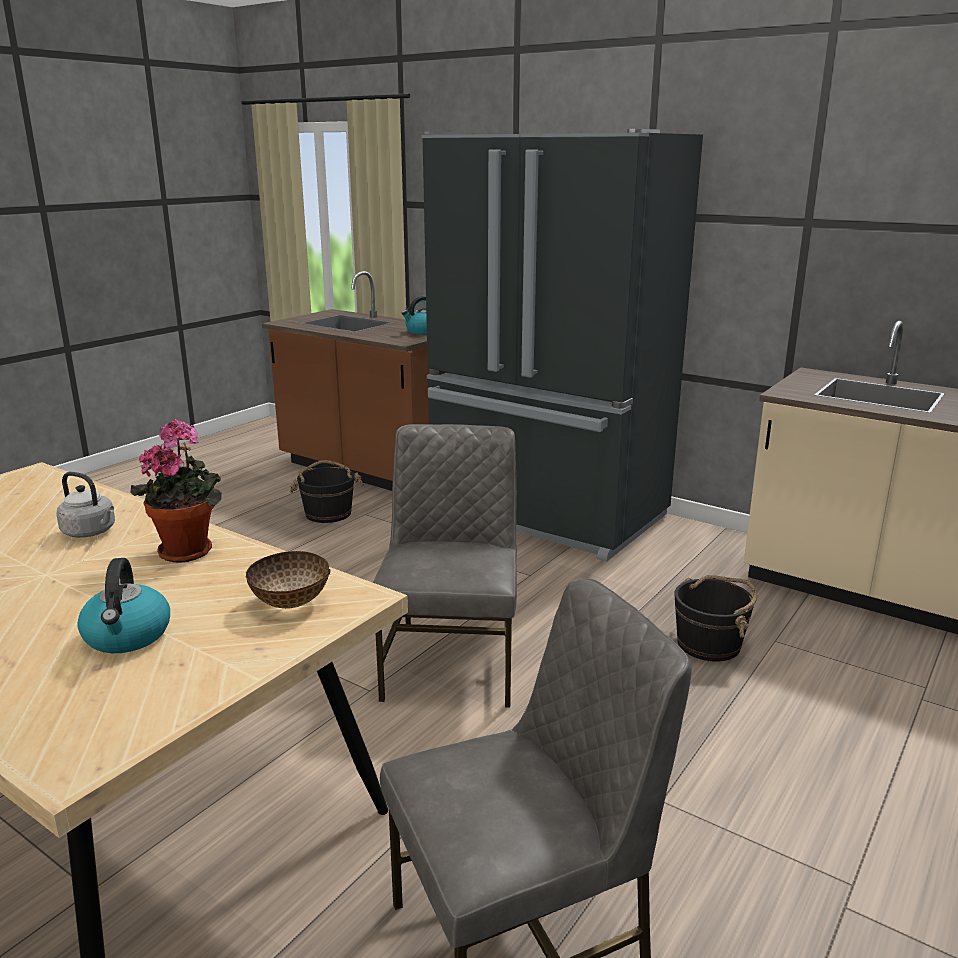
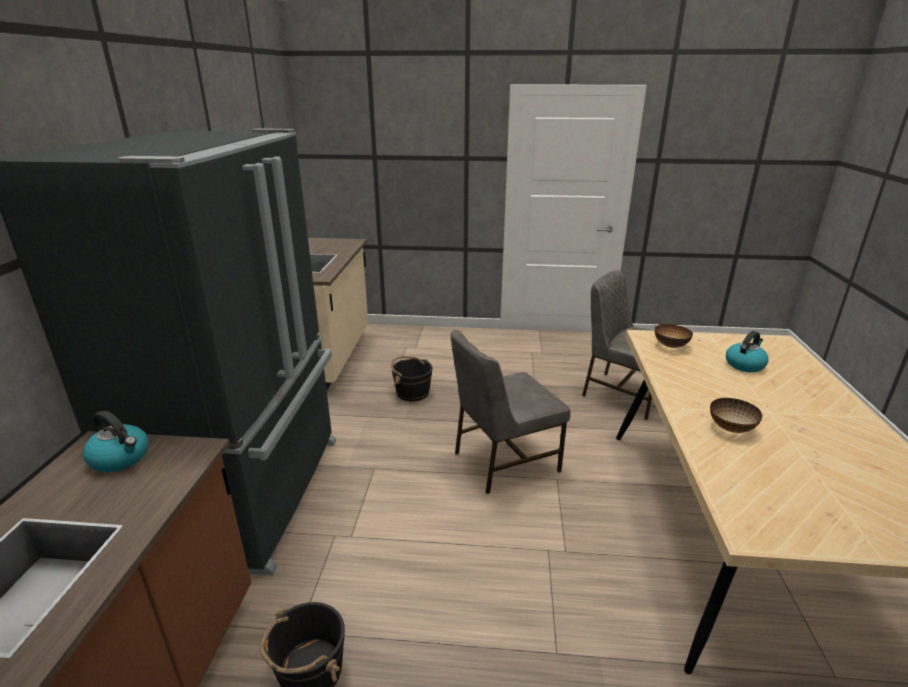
camera: 120 degrees left, 5 degrees up
(91, 532) = (730, 428): grey kettle -> bowl
(189, 550) = (686, 387): potted plant -> none

